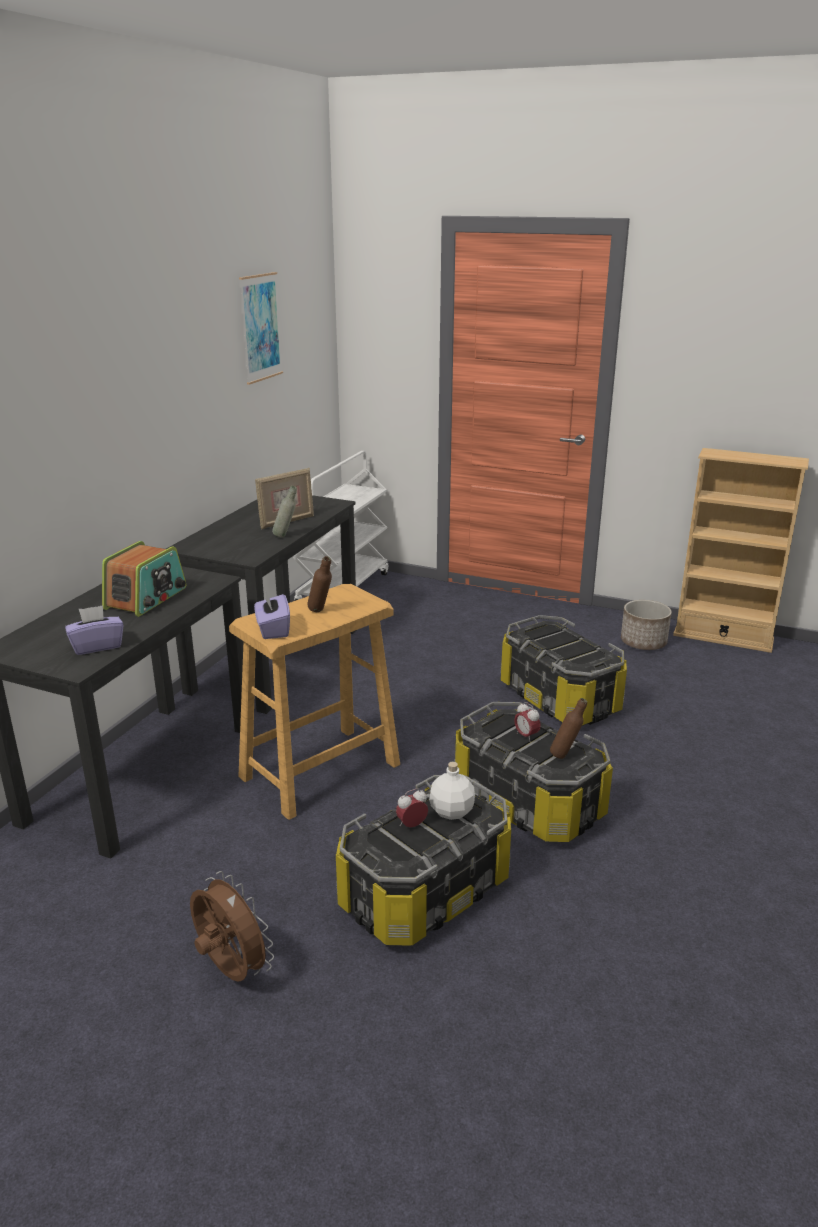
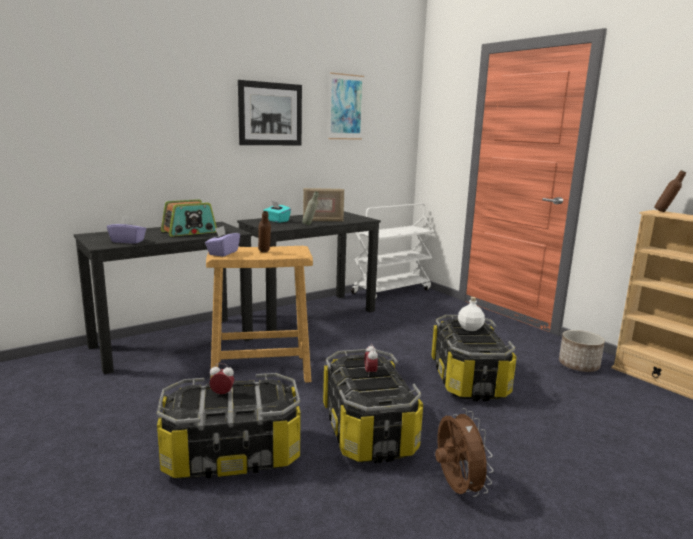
camera: 30 degrees right, 10 degrees down
(180, 366) = (270, 114): none -> picture
(223, 537) = (276, 221): none -> turquoise tissue box
(230, 971) = (75, 449): brown fan -> brown fan (456, 488)
(451, 811) = (257, 395): white bottle -> white bottle (469, 328)
(565, 755) = (382, 392): brown bottle -> brown bottle (665, 212)

